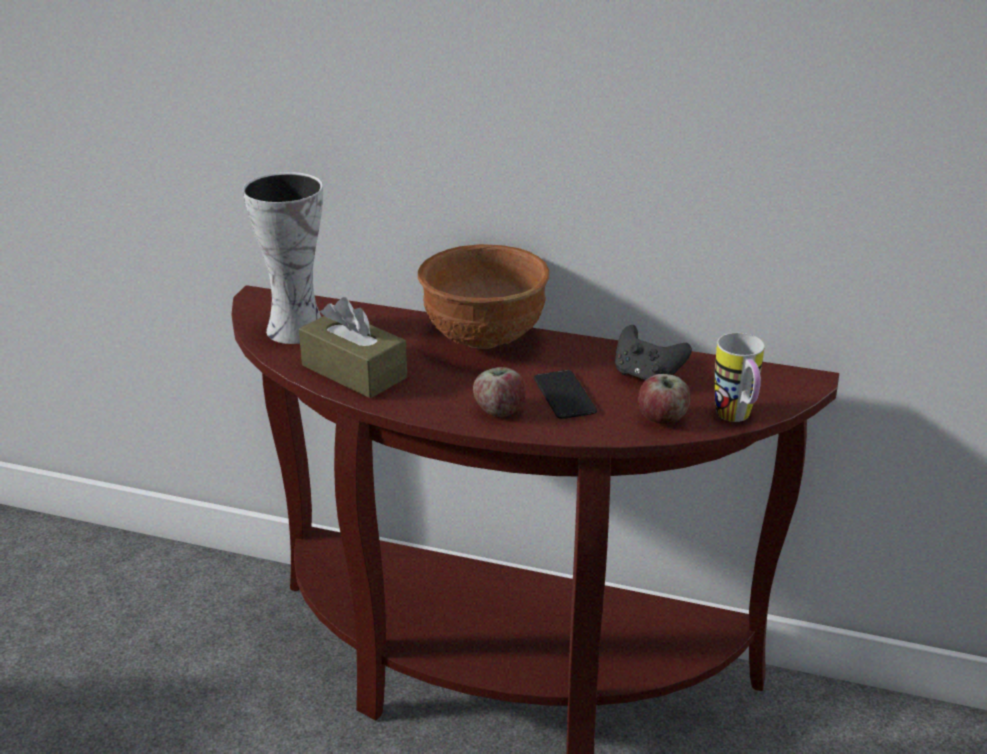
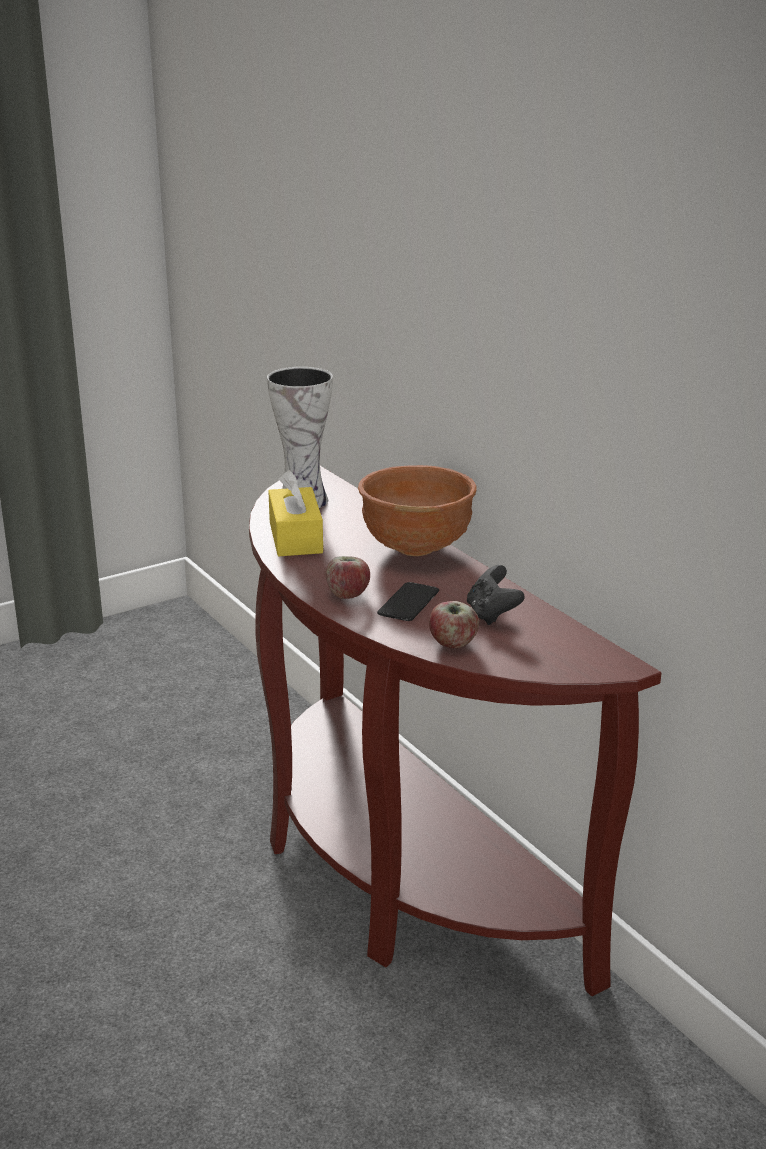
camera: 40 degrees right, 5 degrees down
(354, 371) = (295, 537): brown tissue box -> yellow tissue box
(737, 419) = (509, 666): mug -> none

